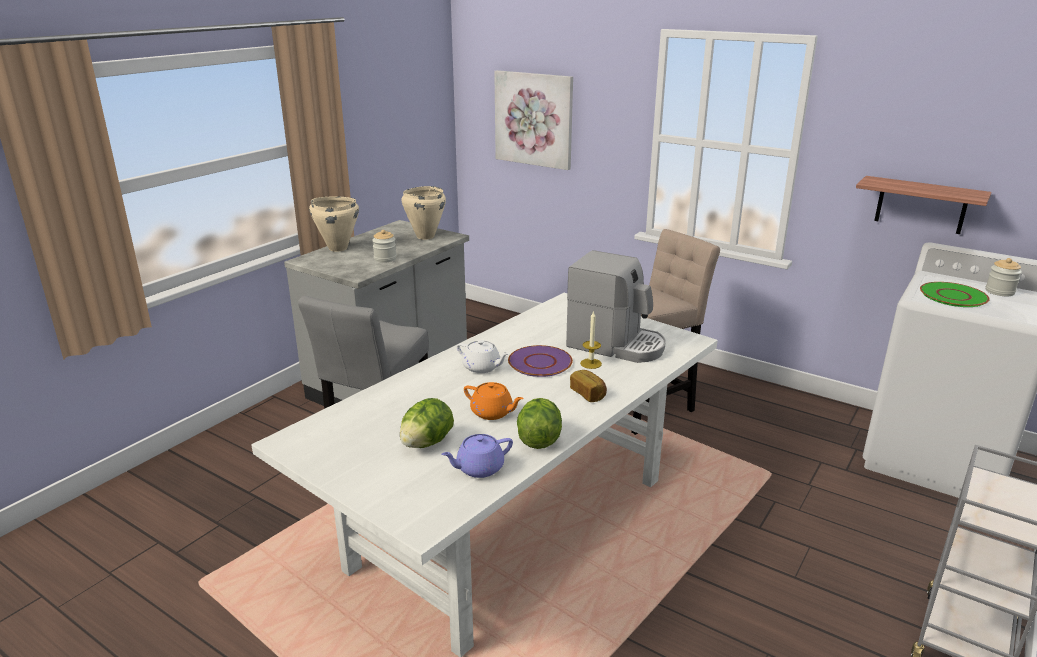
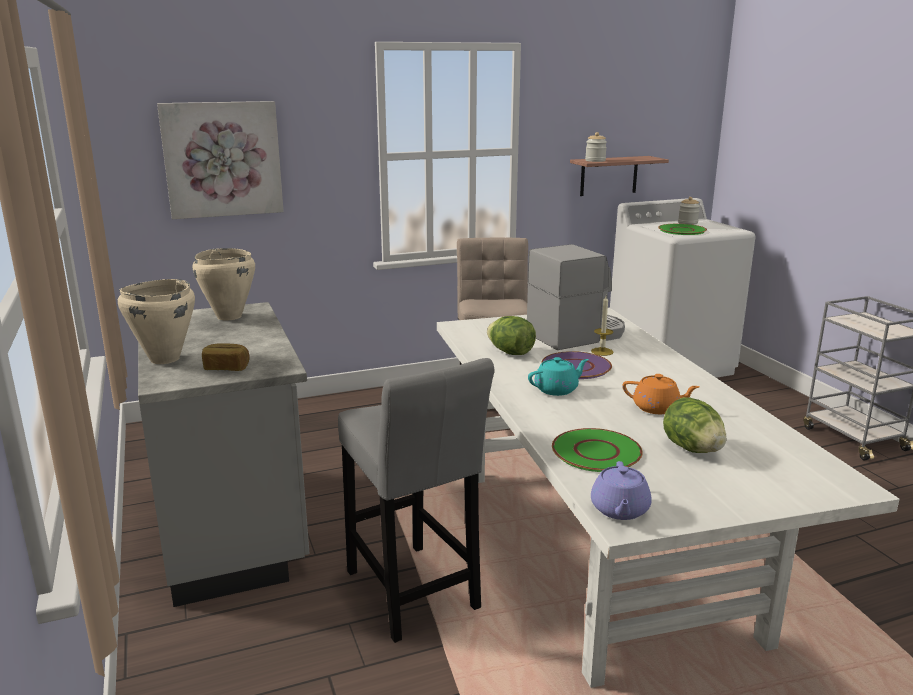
camera: 55 degrees left, 5 degrees down
(384, 408) = (597, 452): none -> green plate
(385, 259) = (258, 346): jar -> jar (595, 160)
(479, 468) = (760, 439): purple teapot -> purple teapot (619, 510)
(482, 367) = (557, 389): white teapot -> turquoise teapot
(492, 413) = (657, 408): orange teapot -> orange teapot turned 45 degrees clockwise
(539, 440) = (726, 404): lettuce -> lettuce (510, 352)
(588, 394) = (658, 367): bread -> bread (226, 368)

